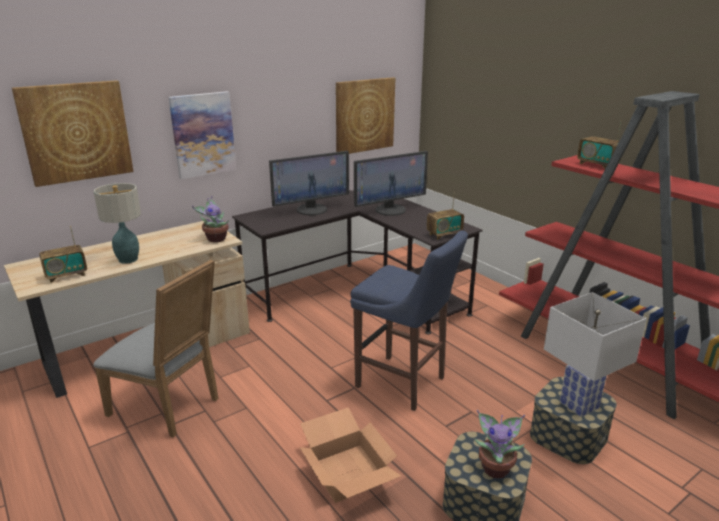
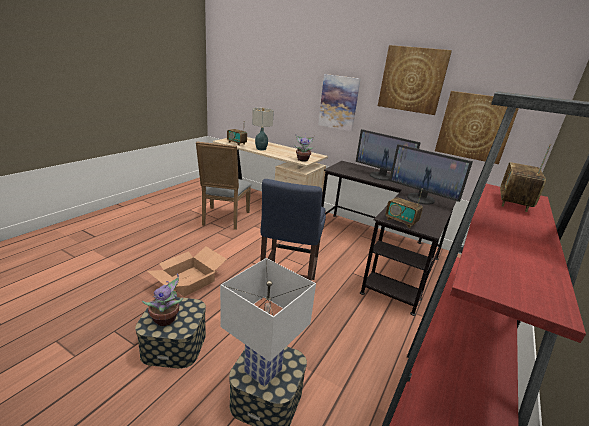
camera: 65 degrees right, 0 degrees up
(76, 132) = (279, 82): picture -> picture (412, 80)

